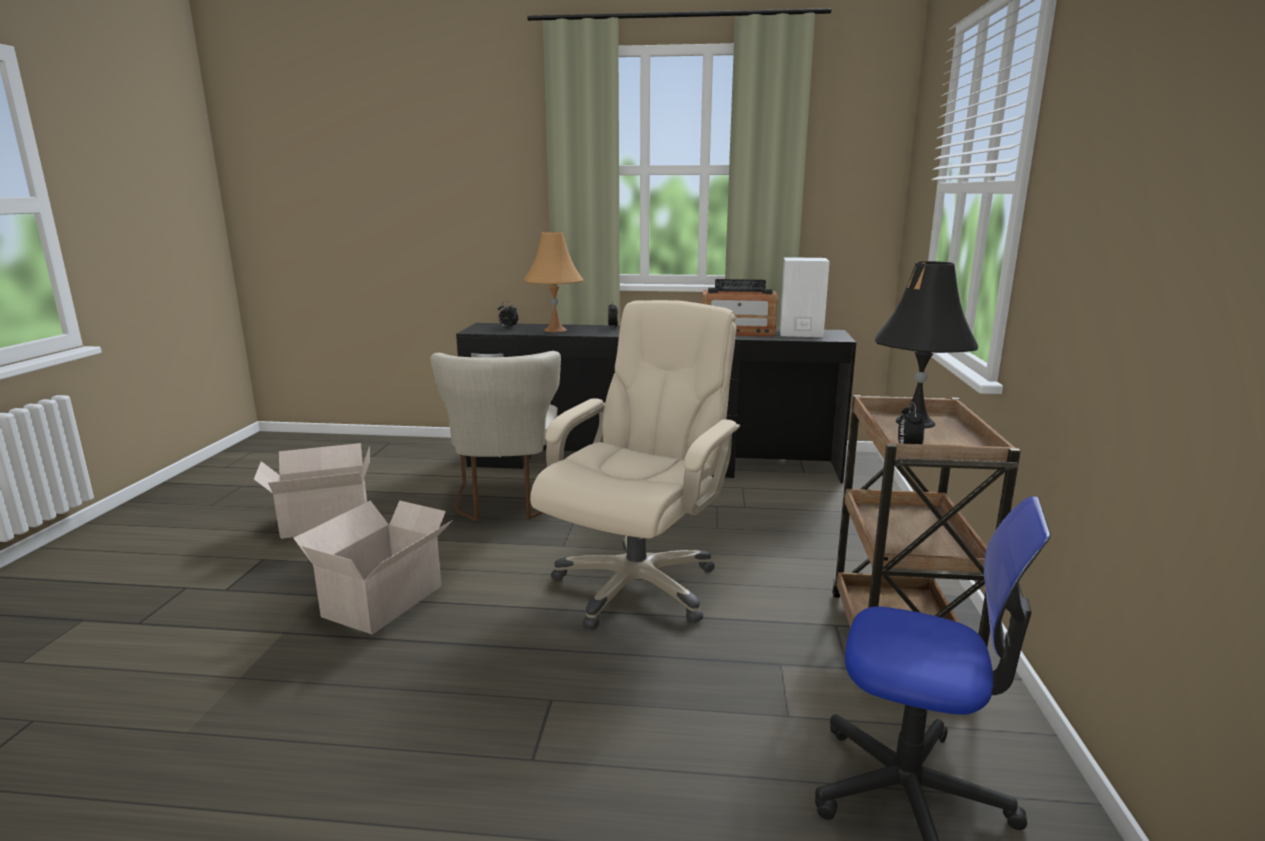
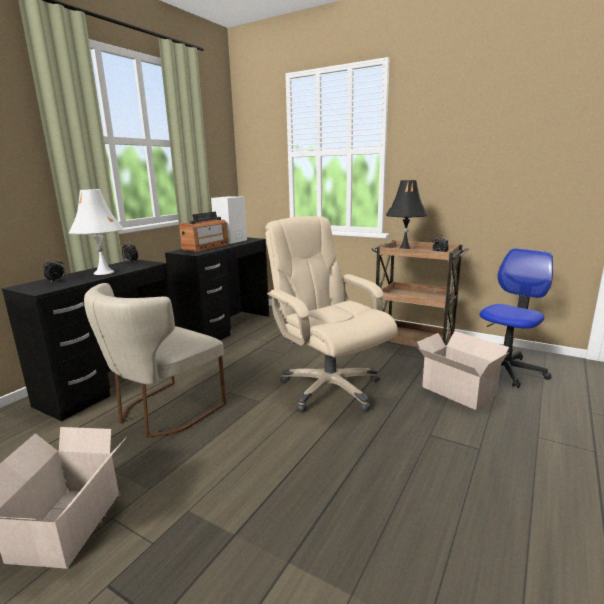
camera: 65 degrees left, 0 degrees up
(386, 600) = (274, 490): cardboard box -> cardboard box (457, 390)
(506, 502) = (164, 412): beige chair -> beige chair turned 105 degrees clockwise
(555, 330) = (104, 272): orange table lamp -> white table lamp

